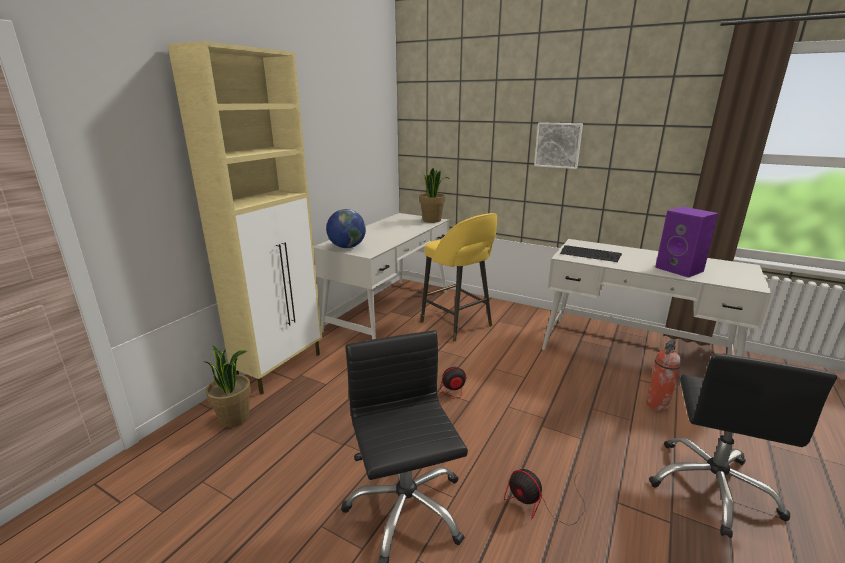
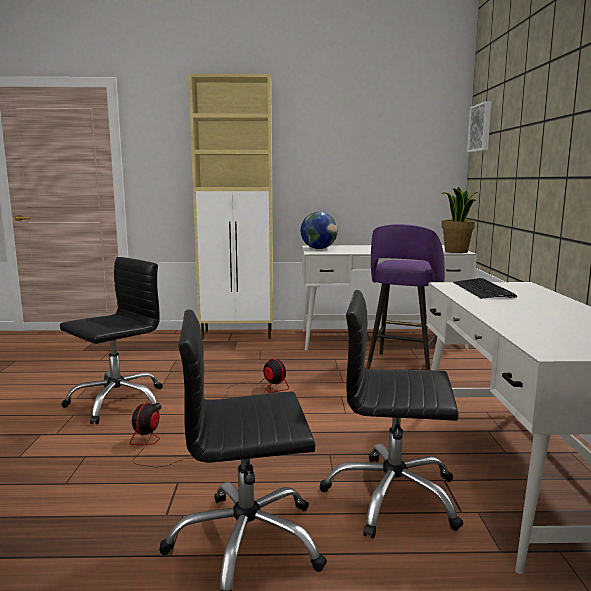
camera: 60 degrees right, 10 degrees down
(235, 418) = (171, 340): potted plant -> none
(457, 325) = (402, 367): yellow stool -> purple stool
(558, 145) = (558, 148): picture -> picture (481, 127)
(657, 405) = (392, 497): fire extinguisher -> black office chair
(680, 269) = (529, 320): purple speaker -> none

